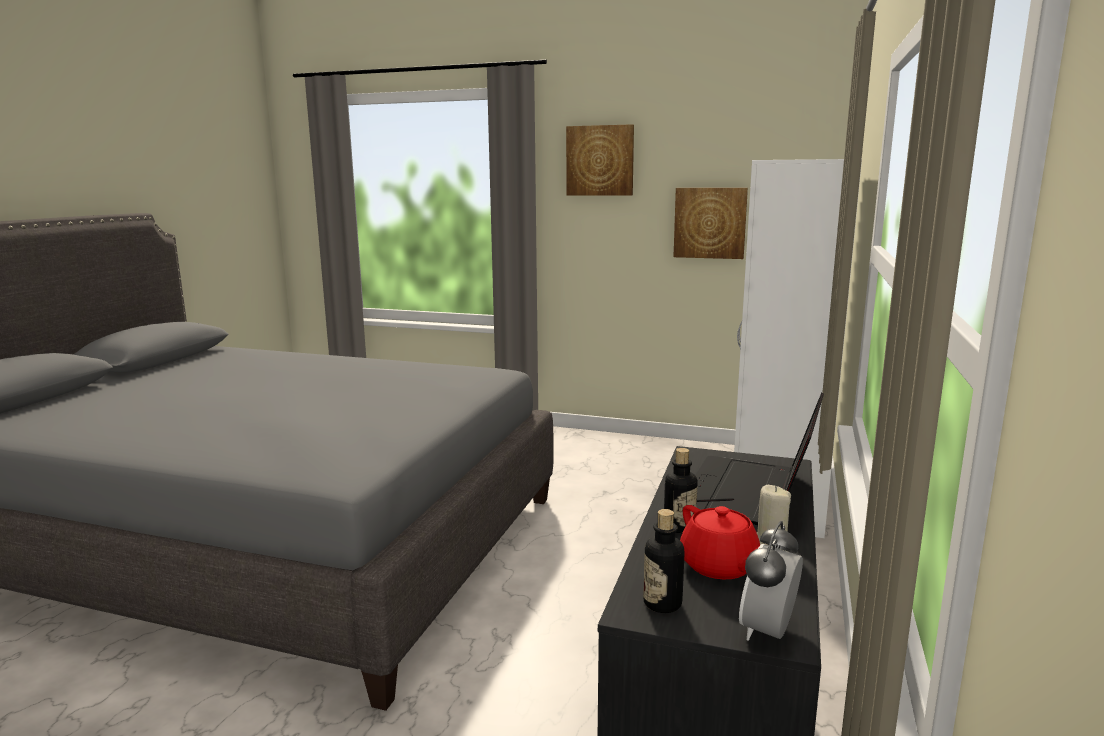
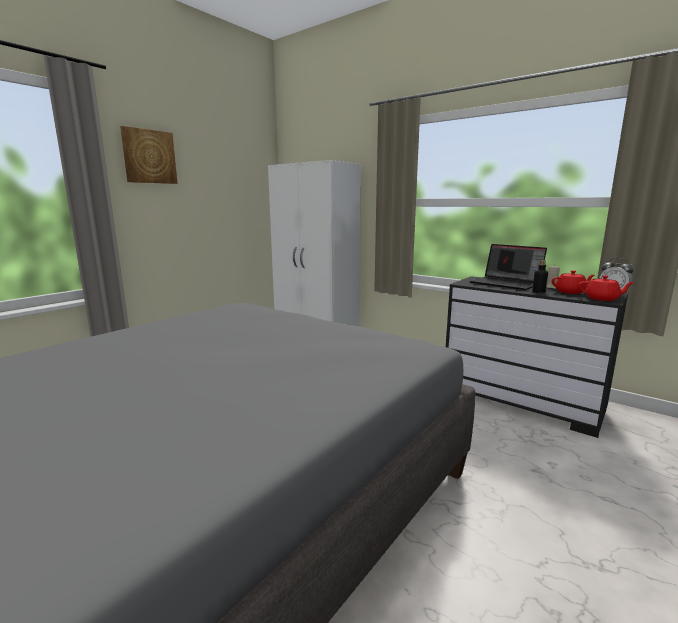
camera: 70 degrees left, 0 degrees up
(662, 603) = (602, 299): bottle -> red teapot
(710, 223) = (222, 202): picture -> none

